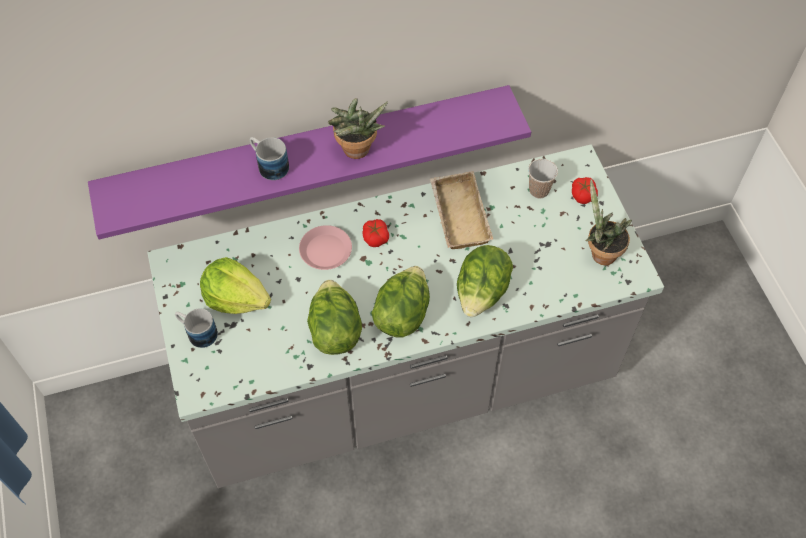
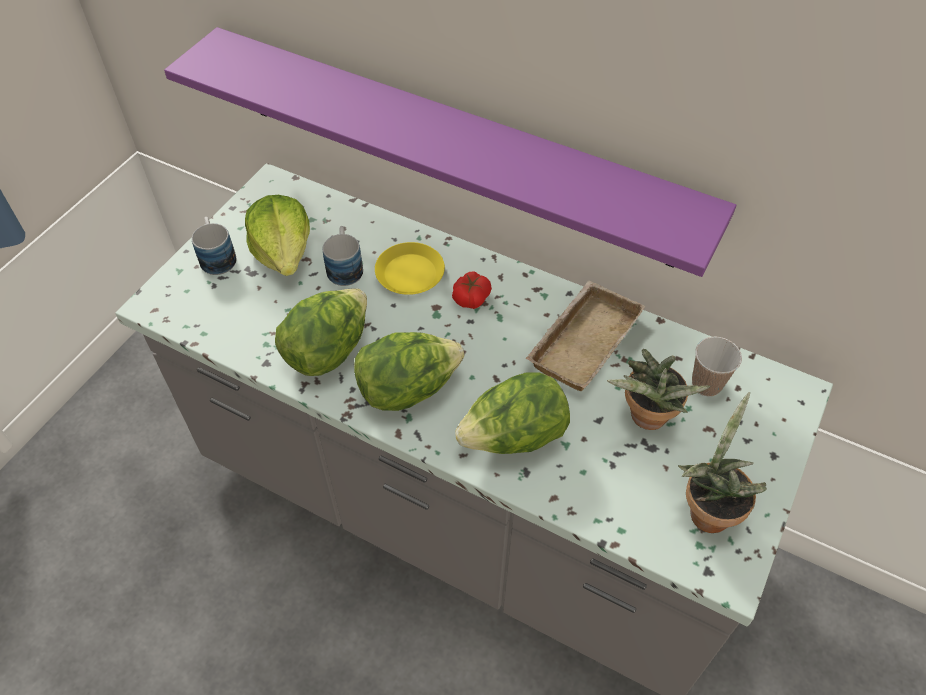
camera: 45 degrees right, 5 degrees down
(269, 165) = (377, 112): mug -> mug (345, 266)
(326, 251) = (410, 274): pink plate -> yellow plate
(357, 152) = (476, 157): potted plant -> potted plant (646, 419)
(583, 195) = (758, 429): tomato -> none

